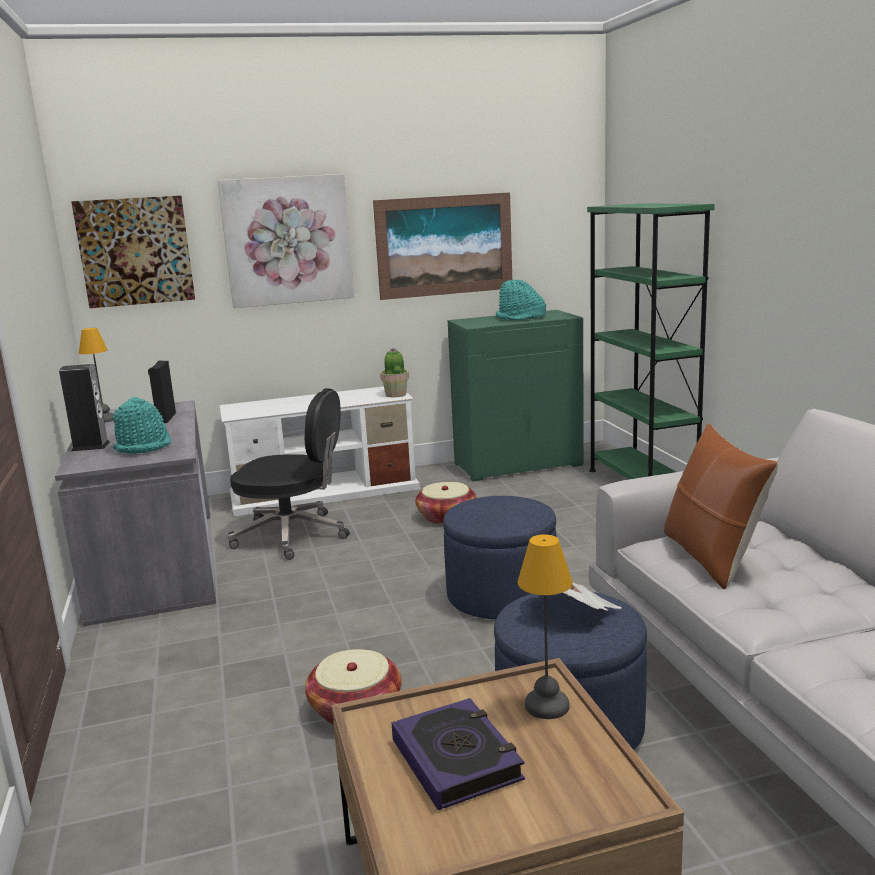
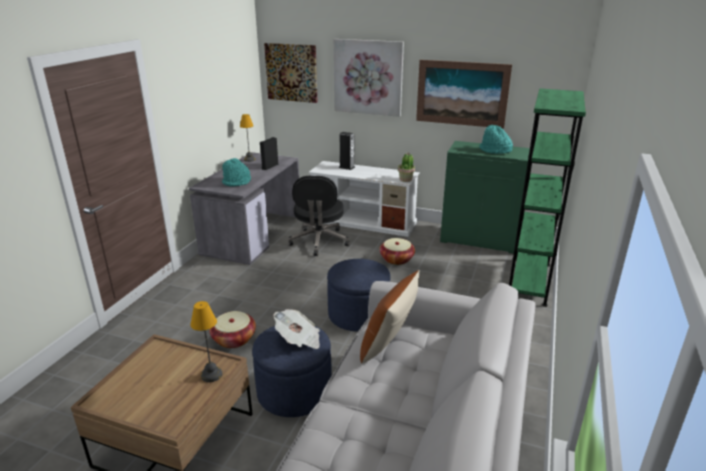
camera: 35 degrees right, 10 degrees up
(91, 446) = (221, 175): speaker -> speaker (347, 167)
(293, 535) = (319, 242): black office chair -> black office chair turned 45 degrees clockwise
(456, 760) = (154, 377): book -> none

